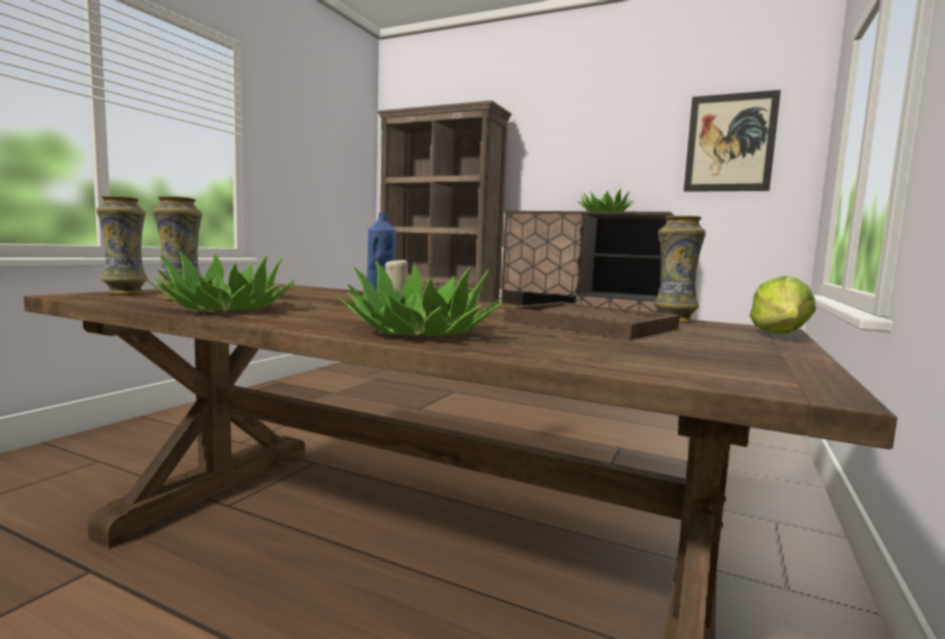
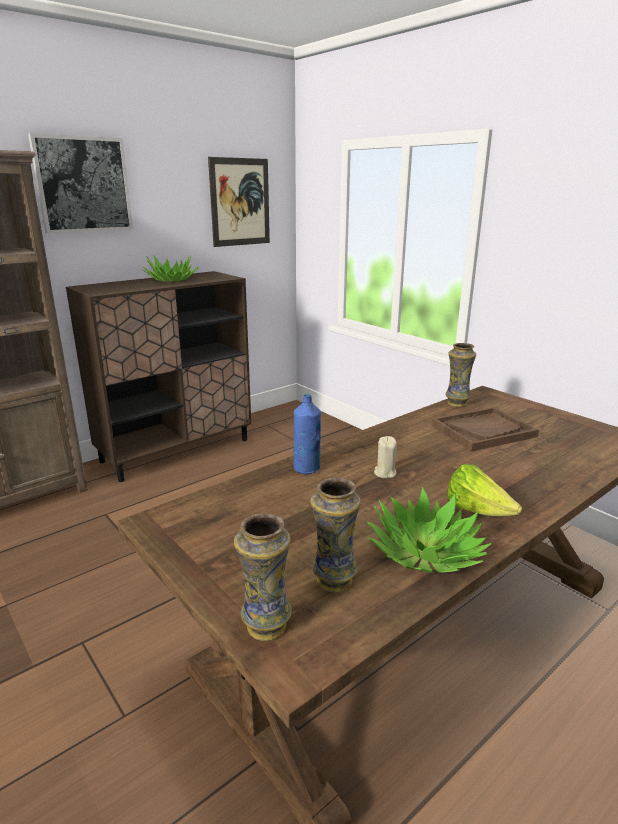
camera: 65 degrees left, 15 degrees up
(420, 332) = (530, 486): potted plant -> none
(559, 133) = (83, 185): none -> picture
(780, 336) = (511, 399): lettuce -> lettuce (477, 511)

